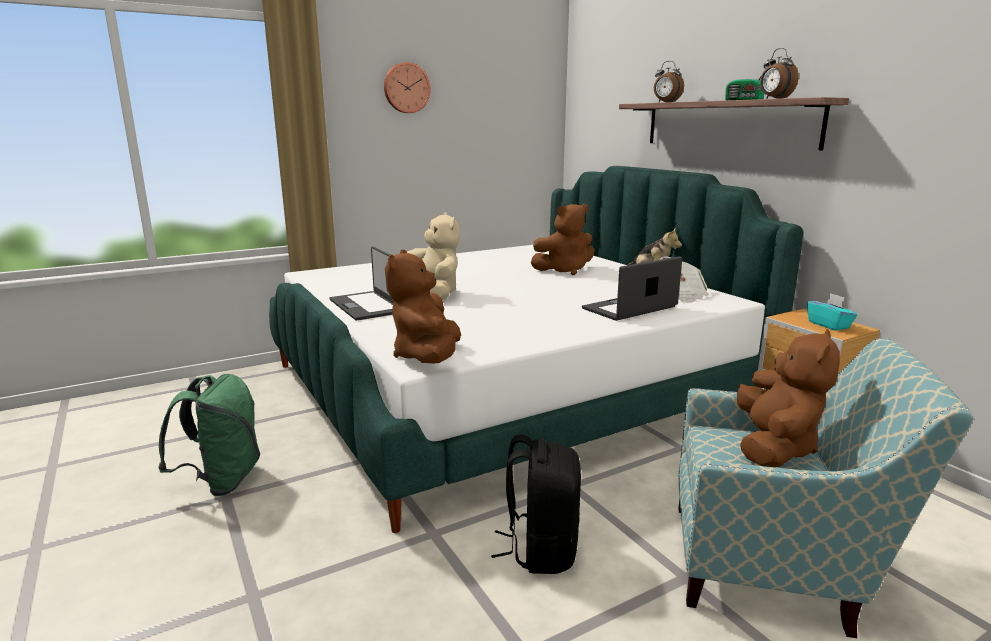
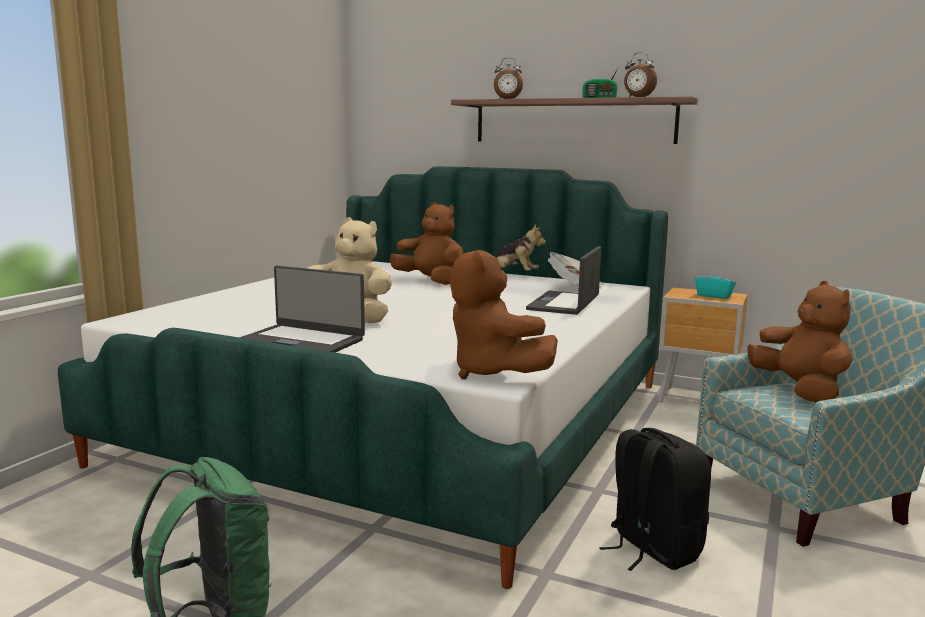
camera: 35 degrees left, 5 degrees down
(406, 88) = (203, 68): wall clock -> none
(564, 270) = (430, 281): brown plush toy -> brown plush toy turned 90 degrees counterclockwise

